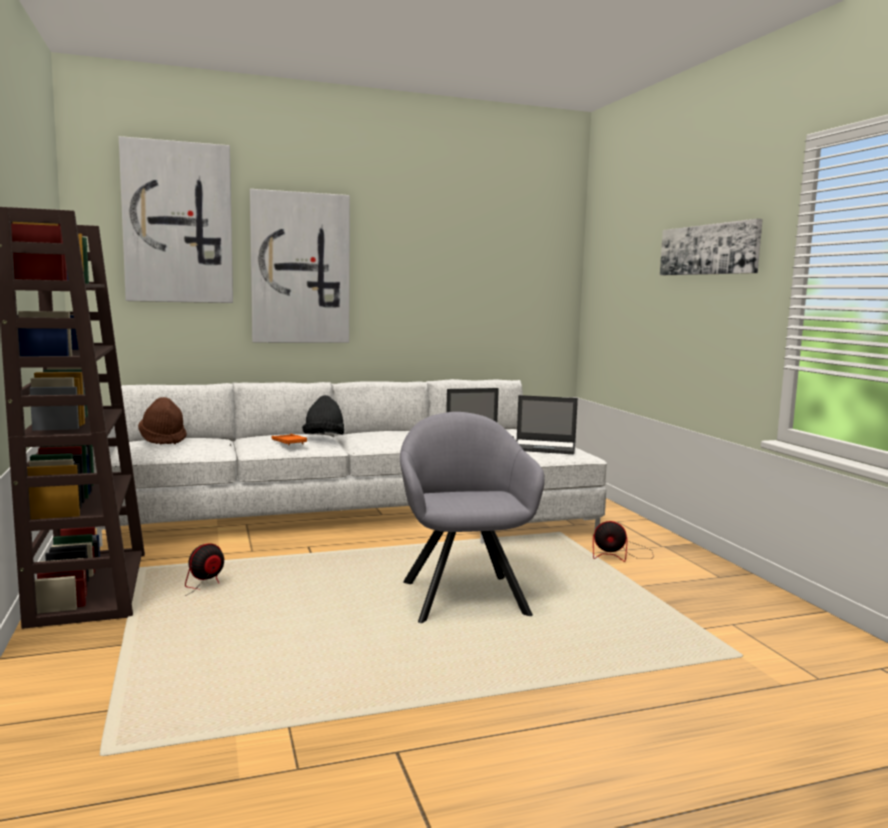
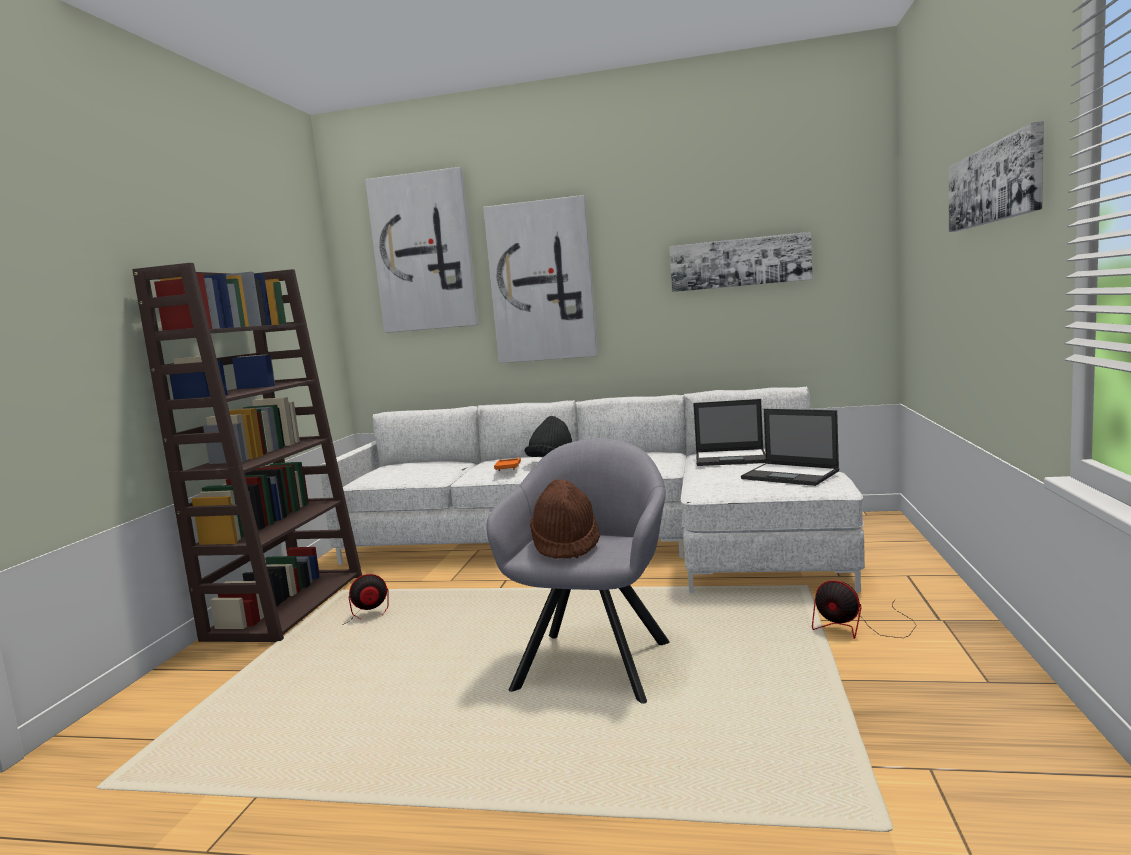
camera: 30 degrees right, 0 degrees up
(163, 440) = (407, 464): brown hat -> brown hat (565, 545)
(471, 274) = (739, 262): none -> picture

